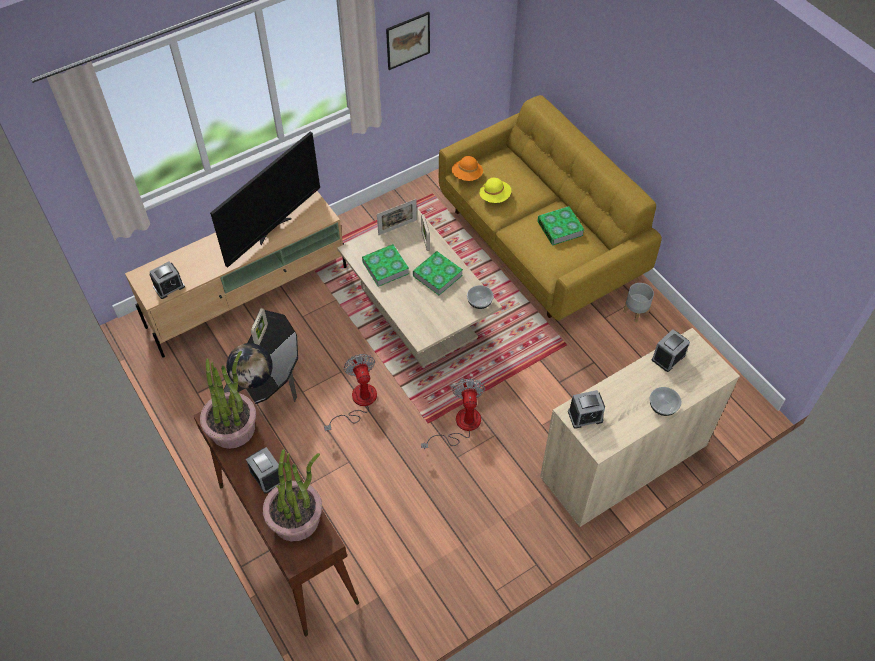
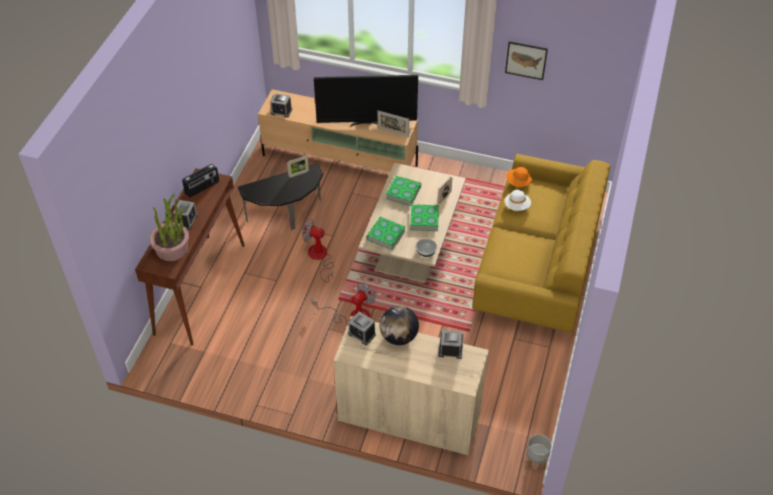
camera: 50 degrees right, 5 degrees down
(232, 428) = (202, 188): potted plant -> radio
(253, 378) = (267, 189): globe -> globe (399, 337)
(358, 402) = (319, 258): fan -> fan turned 105 degrees counterclockwise
(397, 227) = (440, 178): picture frame -> picture frame (393, 132)
(495, 197) = (517, 206): yellow hat -> white hat
(560, 228) = (529, 253): book -> book (386, 235)
(636, 312) = (537, 353): grey planter -> grey planter (536, 460)
(662, 406) = (408, 368): bowl -> none

